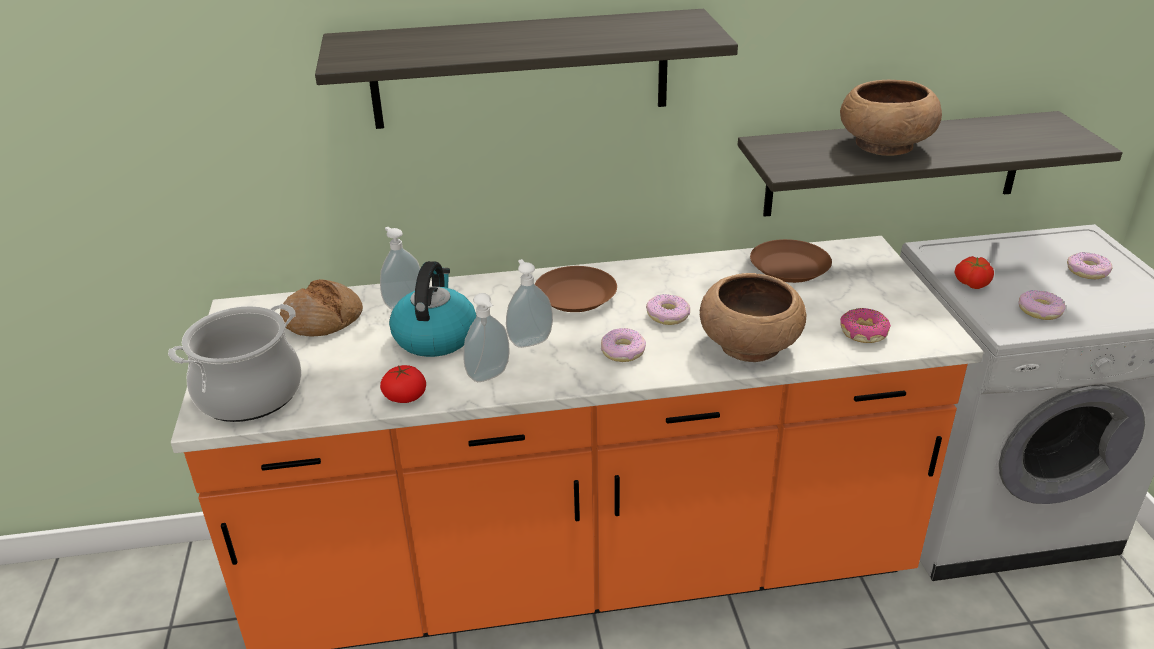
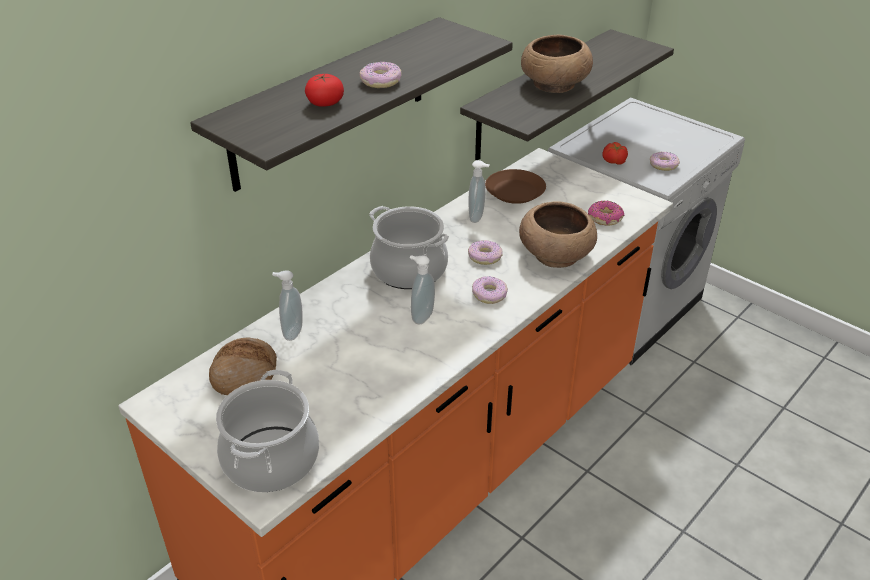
camera: 40 degrees left, 5 degrees up
(405, 396) = (391, 398): tomato -> tomato (325, 103)
(435, 336) = (351, 345): kettle -> none
(490, 376) = (429, 354): soap dispenser -> soap dispenser (478, 217)
(576, 296) = (409, 270): brown plate -> cooking pot
(1087, 271) = (659, 130): donut -> donut (381, 81)

